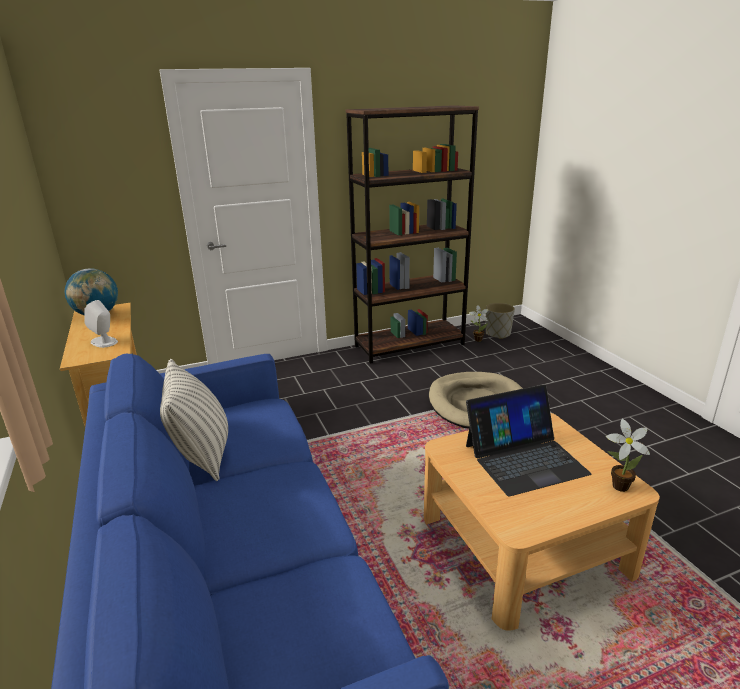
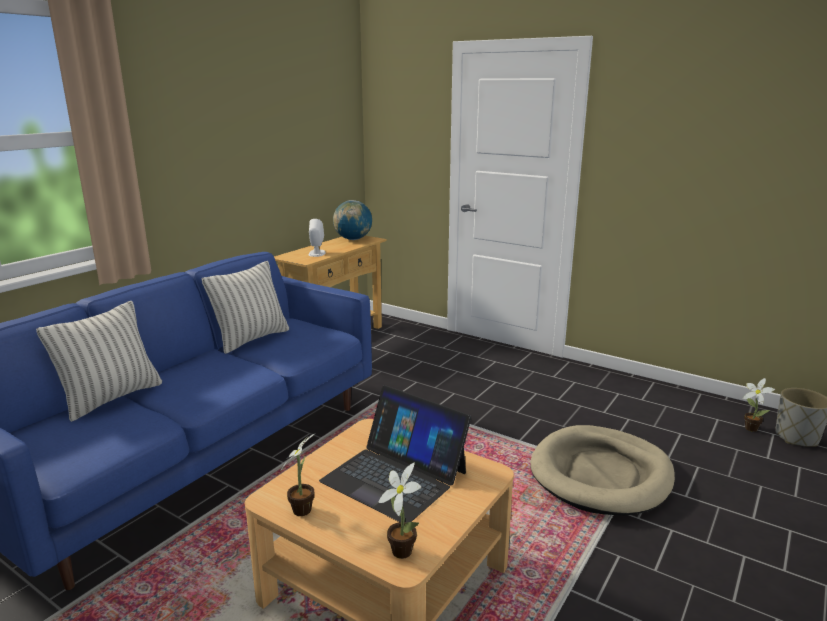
camera: 55 degrees right, 5 degrees down
(230, 598) = (111, 398): none -> pillow
(409, 345) = (652, 392): brown bookcase -> none
(542, 516) = (304, 508): none -> potted plant

